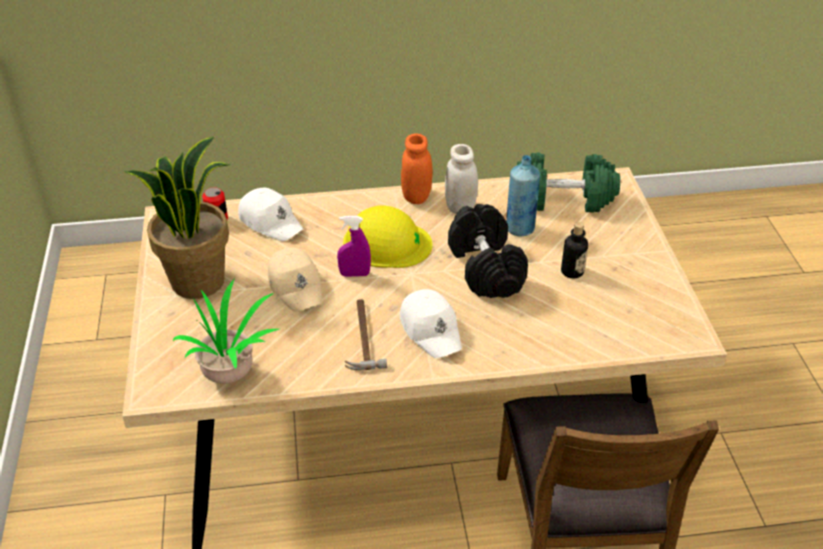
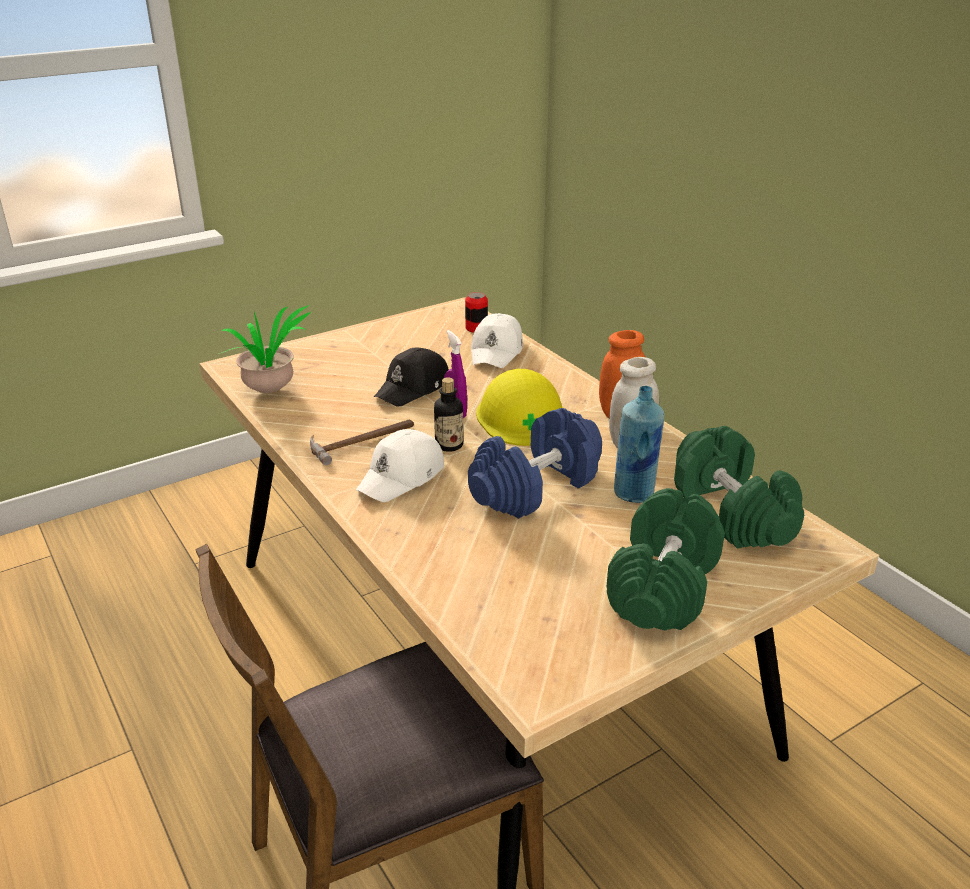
camera: 65 degrees right, 10 degrees down
(198, 280) = (384, 344): potted plant -> none
(296, 285) = (413, 388): beige cap -> black cap
(485, 268) = (535, 486): black dumbbell -> blue dumbbell
(572, 271) = (586, 552): bottle -> bottle (449, 445)
(620, 253) = (663, 586): none -> green dumbbell

